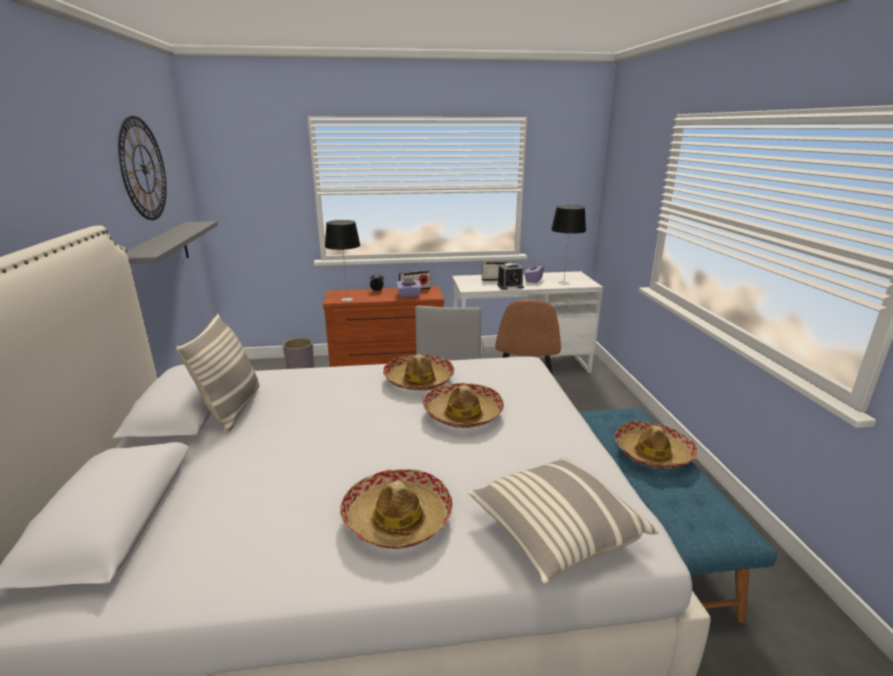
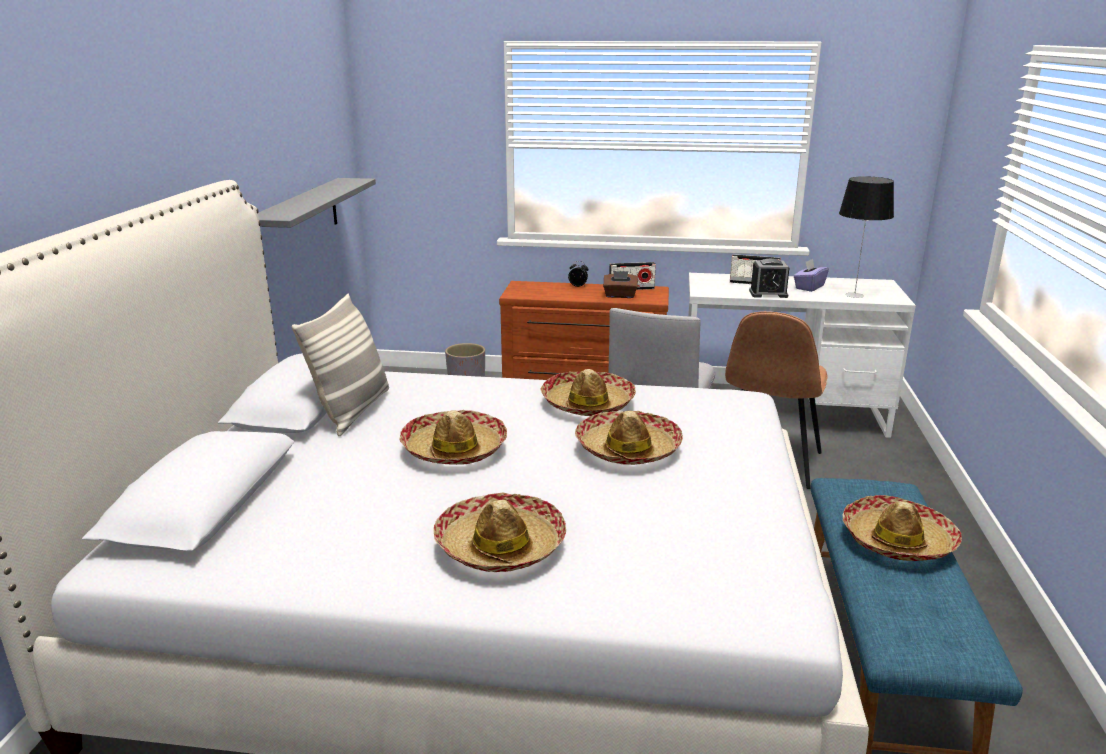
camera: 15 degrees right, 0 degrees up
(144, 169) = (291, 111): wall clock -> none
(329, 433) = (454, 449): none -> hat
(347, 299) = (533, 295): table lamp -> none
(409, 295) = (620, 296): purple tissue box -> brown tissue box
(555, 532) = (682, 588): pillow -> none

